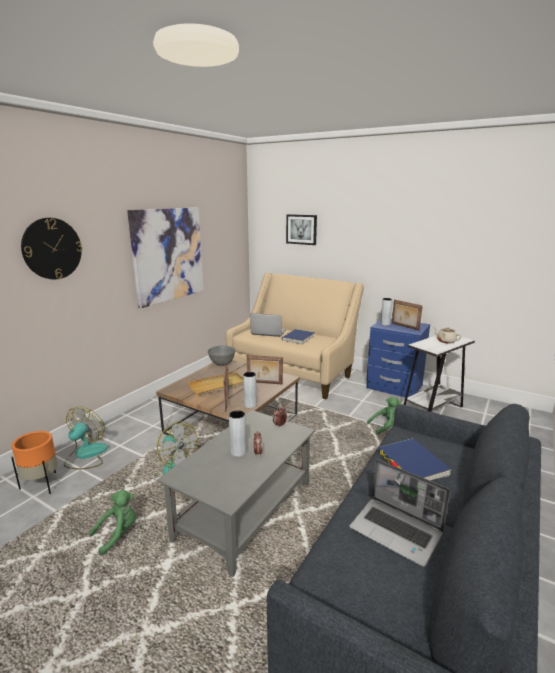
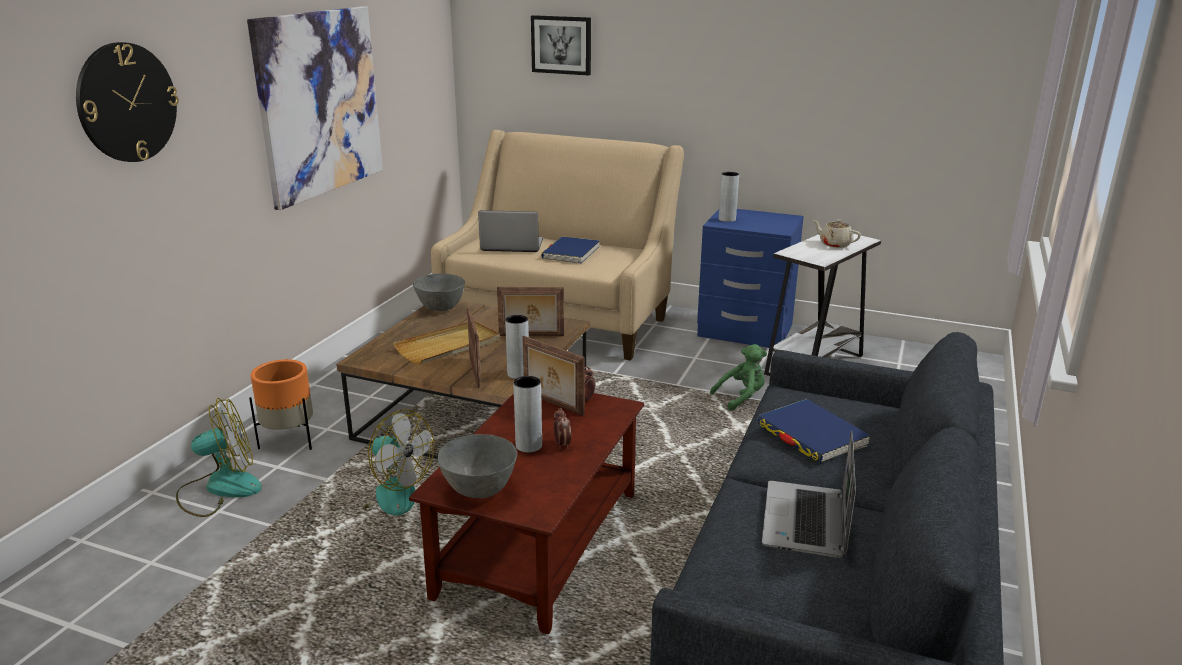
camera: 10 degrees left, 5 degrees up
(42, 484) = (158, 542): orange planter -> orange planter (290, 441)
(86, 455) = (220, 489): fan -> fan turned 60 degrees clockwise
(118, 534) = (335, 600): green plush toy -> none
(199, 479) = (480, 490): none -> grey bowl
(245, 511) = (539, 545): grey coffee table -> brown coffee table
(397, 531) = (806, 522): laptop -> laptop turned 75 degrees clockwise
(405, 327) = (762, 222): picture frame -> picture frame (552, 403)

